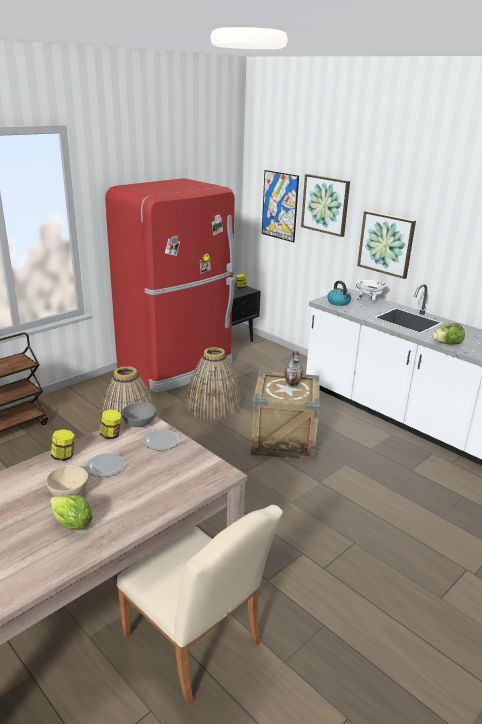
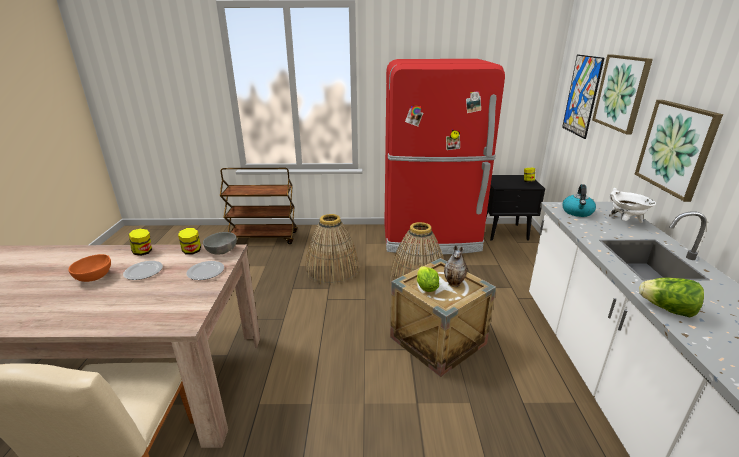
camera: 45 degrees right, 0 degrees up
(69, 491) = (96, 277): beige bowl -> orange bowl
(72, 524) = (49, 300): lettuce -> lettuce (426, 287)

